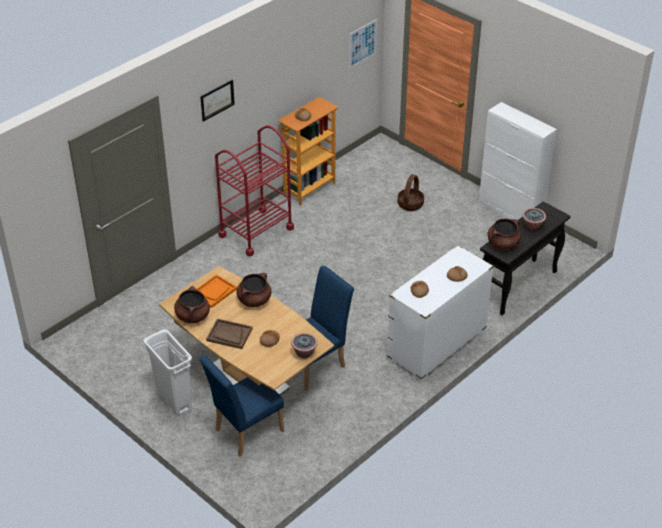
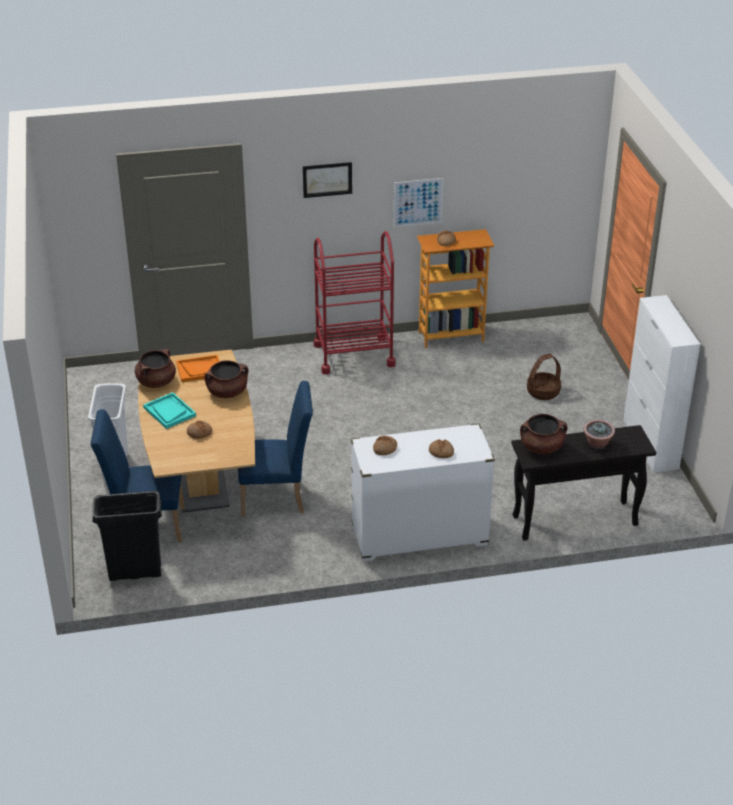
camera: 35 degrees right, 5 degrees down
(229, 335) = (169, 412): brown tray -> turquoise tray
(276, 471) = (135, 572): none -> black trash can
(304, 353) = (218, 458): potted plant -> none
(362, 43) = (564, 186): picture -> picture (418, 202)

